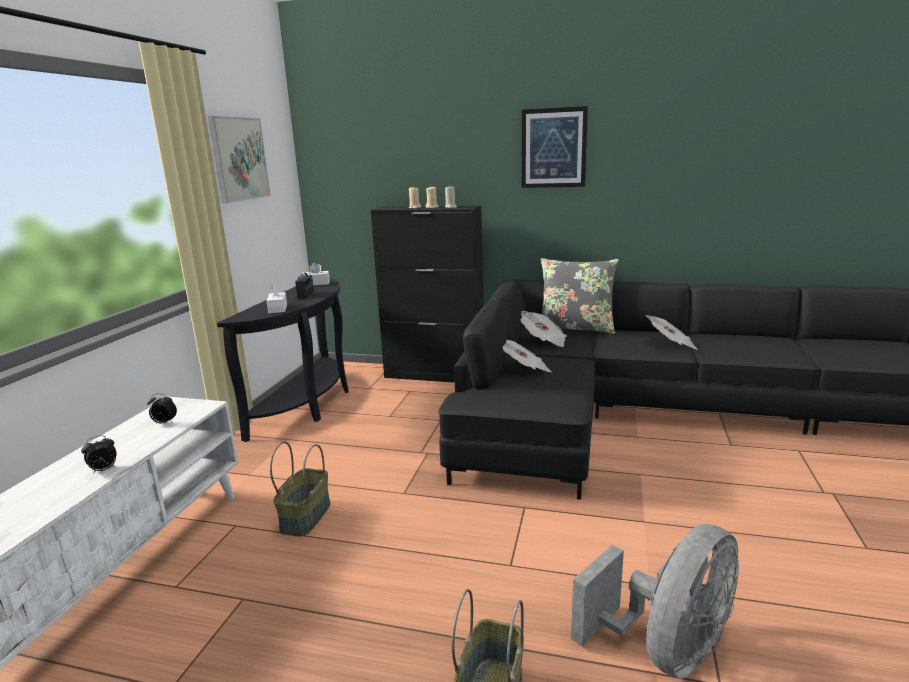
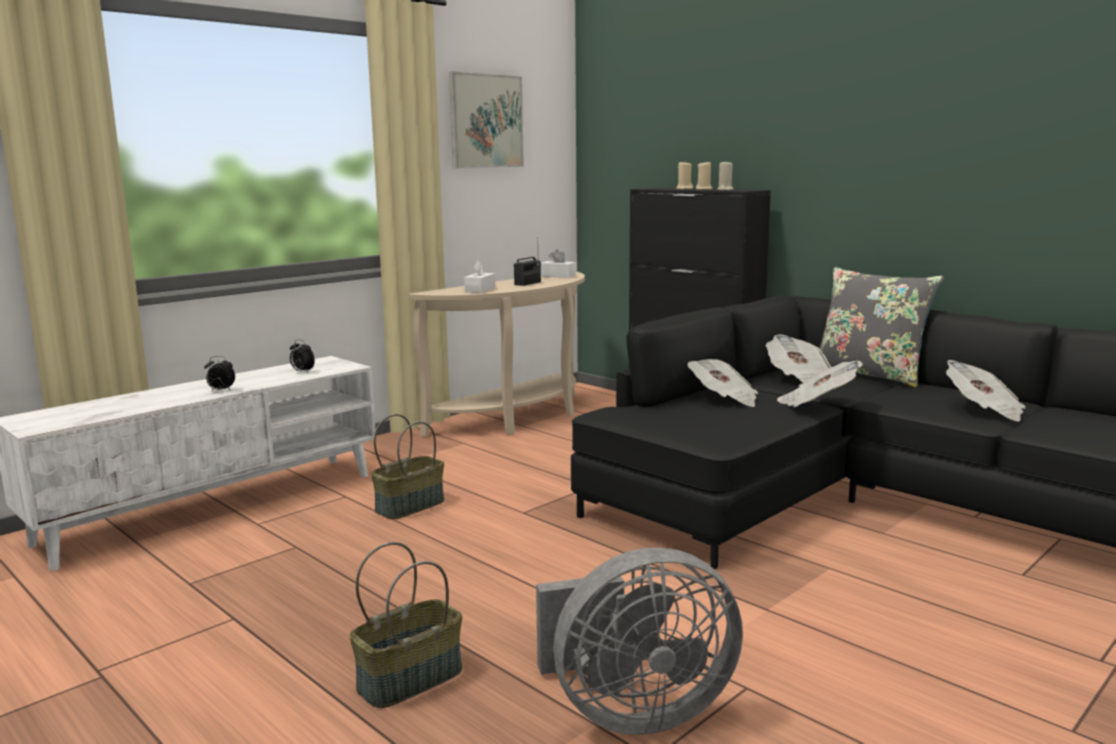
camera: 30 degrees right, 5 degrees down
(309, 404) = (519, 419): black console table -> beige console table
(553, 148) = (873, 111): picture -> none
(583, 360) = (816, 404): none -> newspaper

